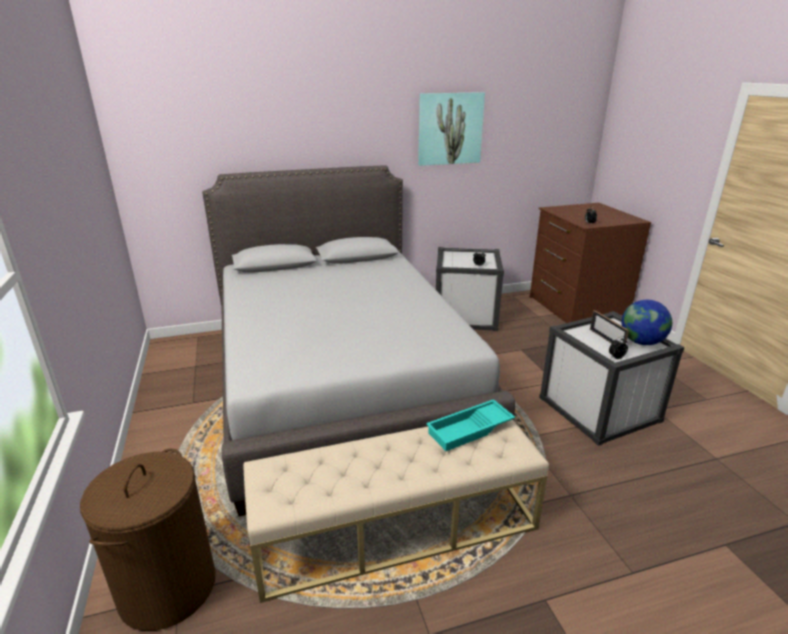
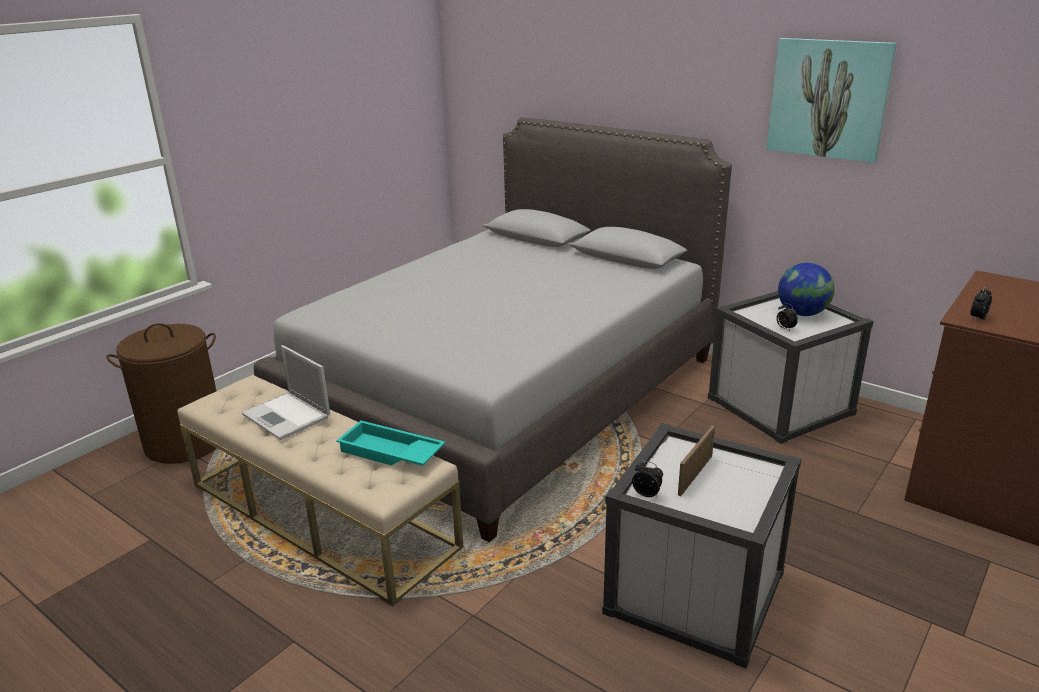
camera: 55 degrees right, 0 degrees up
(357, 461) = (287, 416): none -> laptop
(641, 342) = (731, 506): globe -> globe (802, 313)

